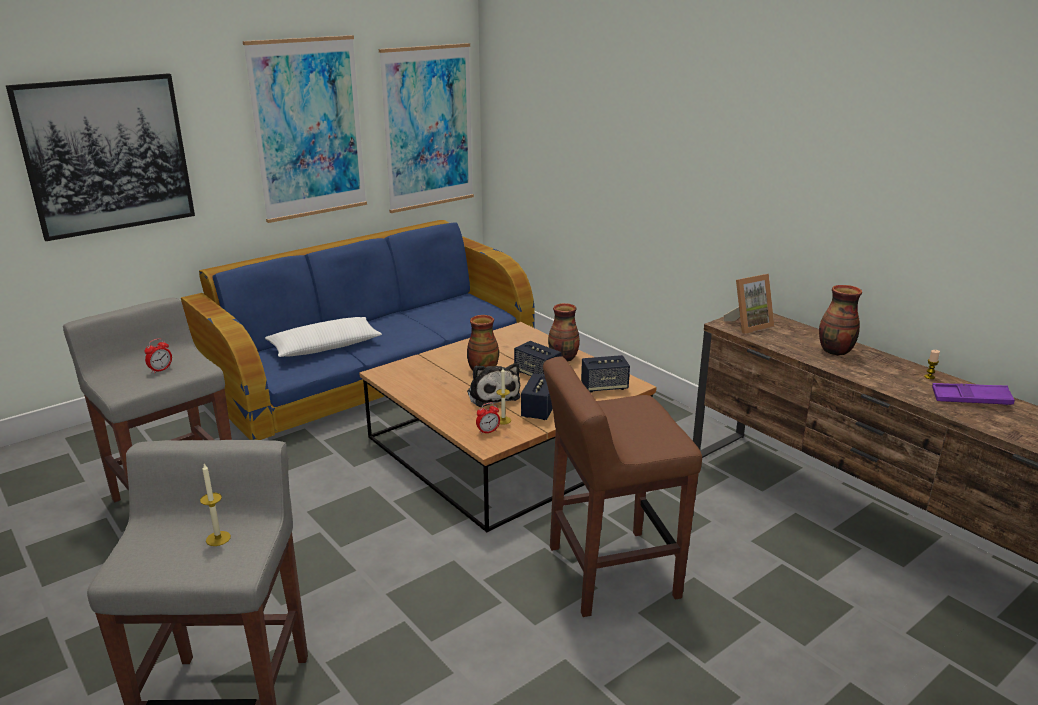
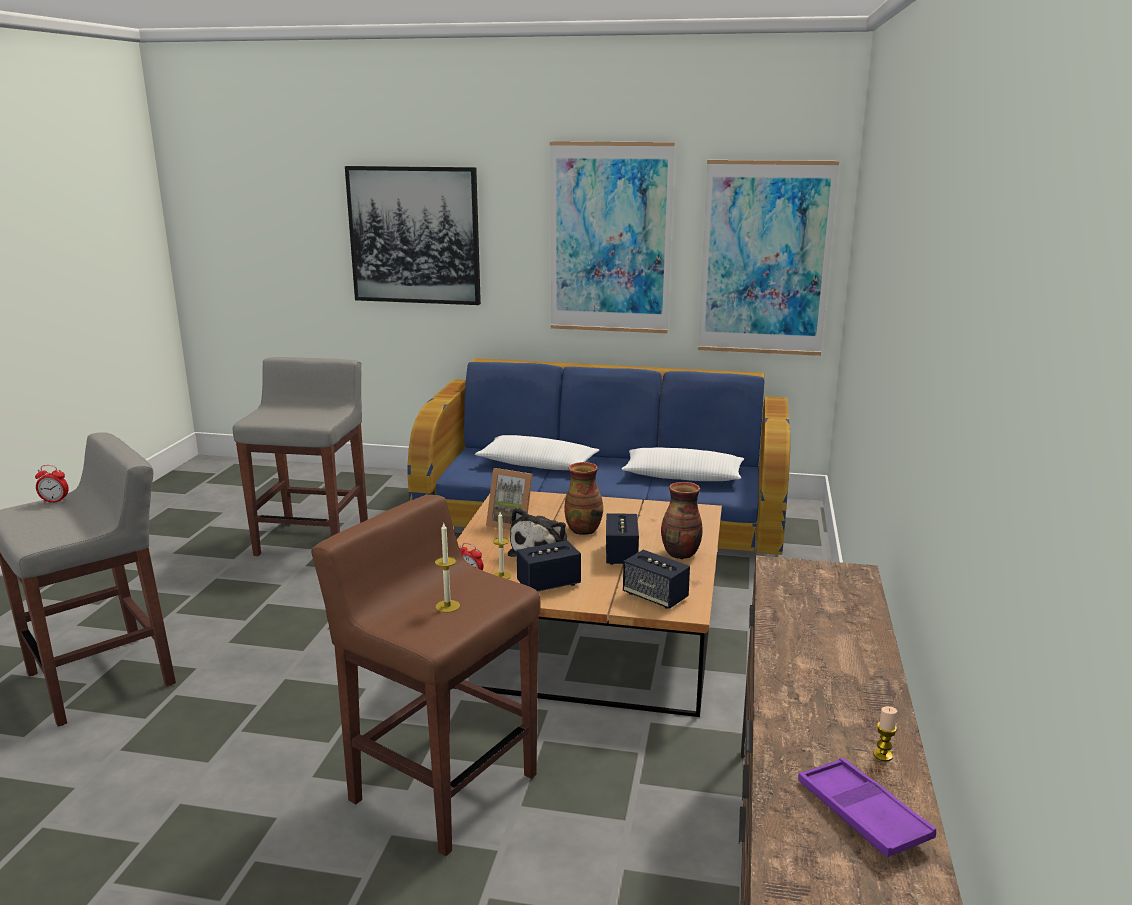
camera: 50 degrees right, 5 degrees down
(161, 370) = (301, 415): alarm clock -> alarm clock (55, 501)
(218, 538) = (71, 520): candle -> candle (447, 606)
(439, 316) = (682, 476): none -> white pillow
(748, 325) = (802, 580): picture frame -> picture frame (512, 523)
(835, 351) = (834, 657): vase -> none

